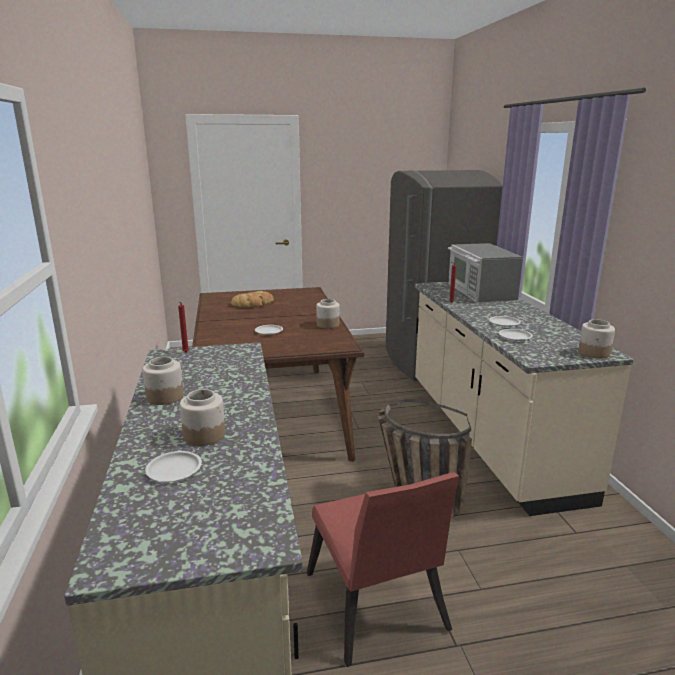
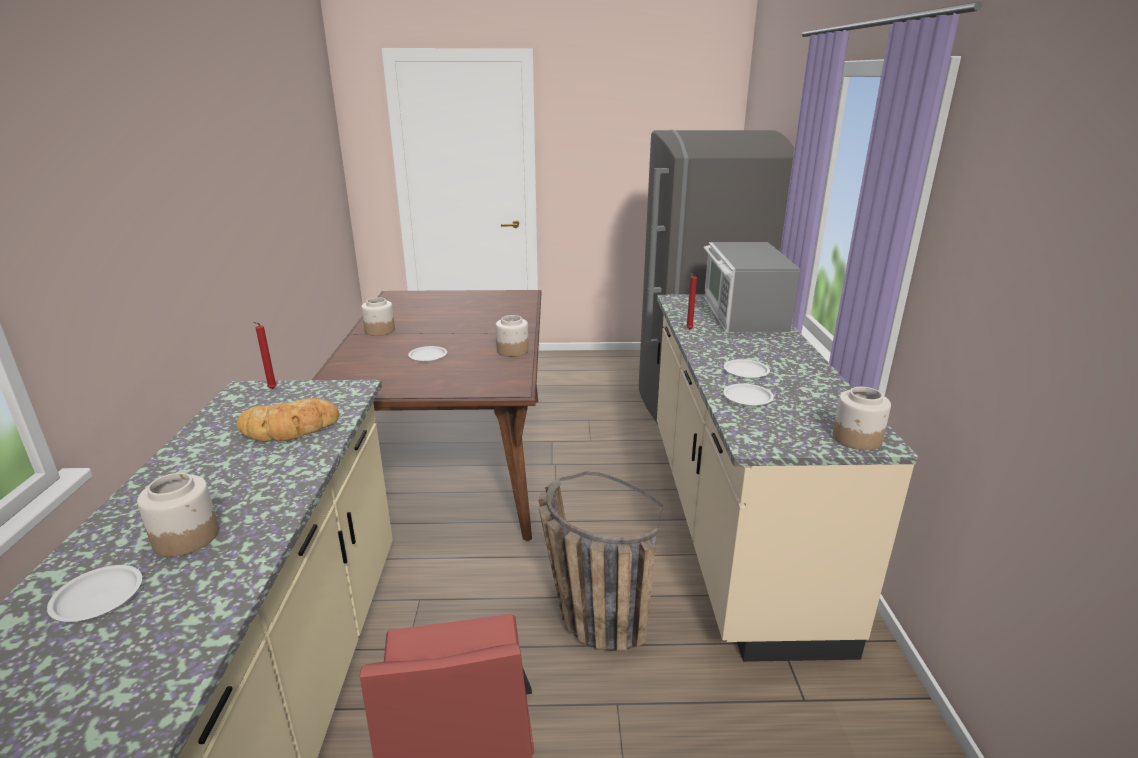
camera: 10 degrees right, 5 degrees up
(164, 397) = (188, 462): jar -> jar (379, 331)
(253, 304) = (436, 312): bread -> bread (290, 428)

